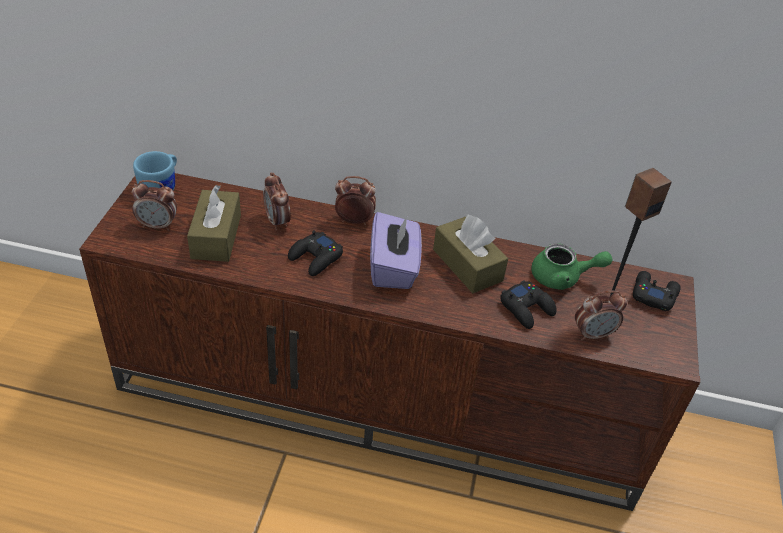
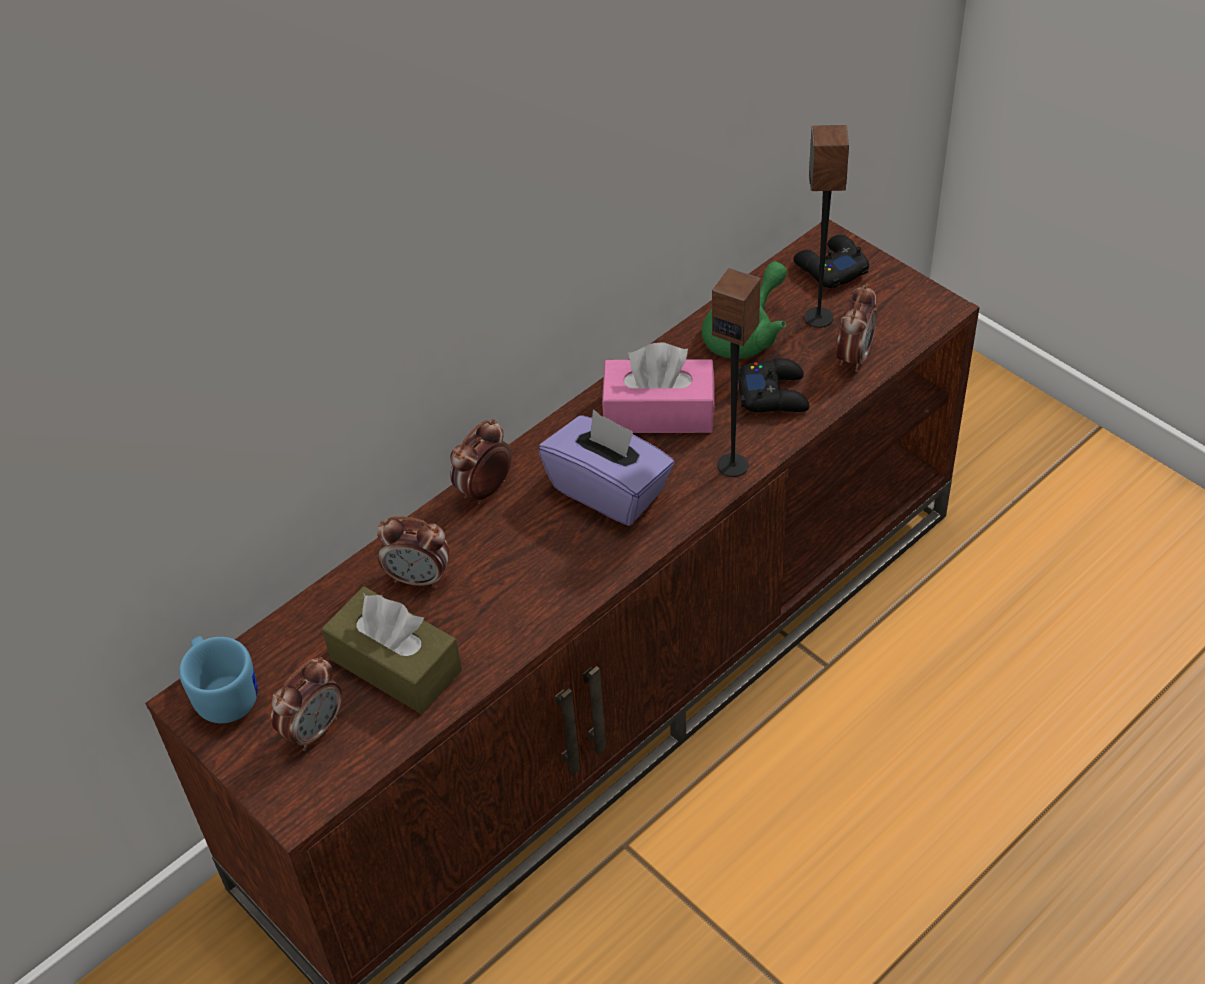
camera: 50 degrees left, 5 degrees up
(315, 258) = (529, 566): black game controller -> none
(456, 312) = (733, 465): none -> speaker
(467, 265) = (659, 412): brown tissue box -> pink tissue box

